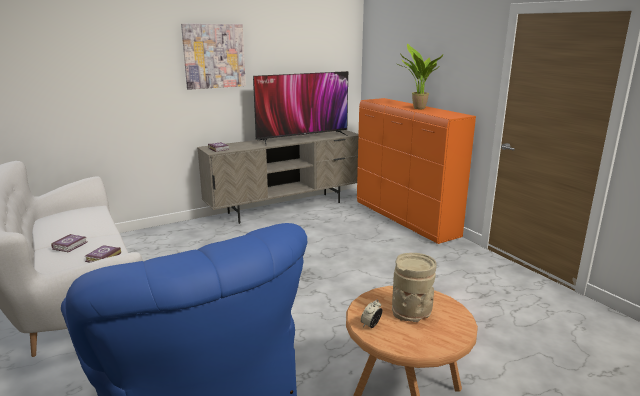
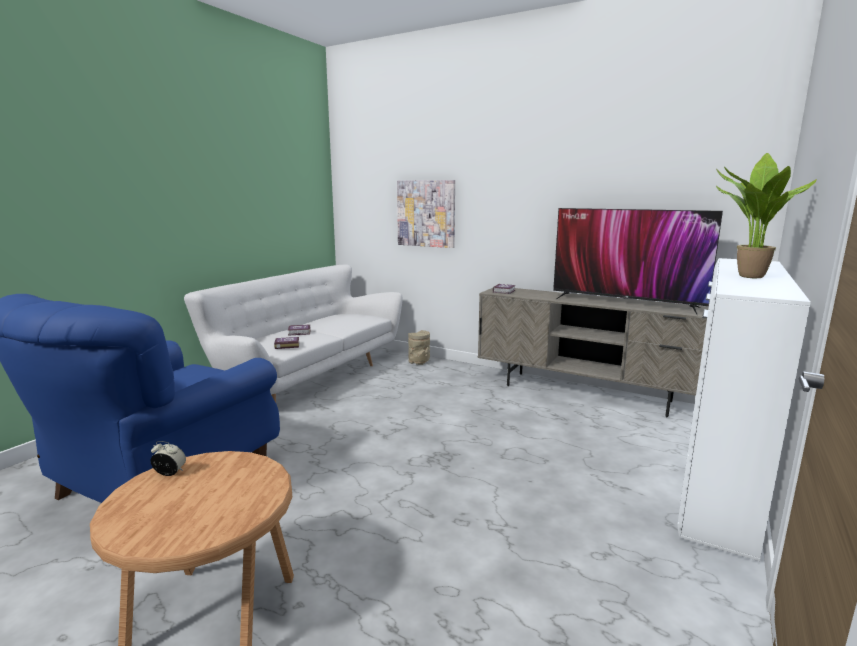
camera: 60 degrees right, 5 degrees down
(214, 56) = (529, 183): picture -> picture (426, 213)
(404, 219) = (715, 481): orange dresser -> white dresser
(412, 312) = (208, 494): beige vase -> beige vase (419, 362)

